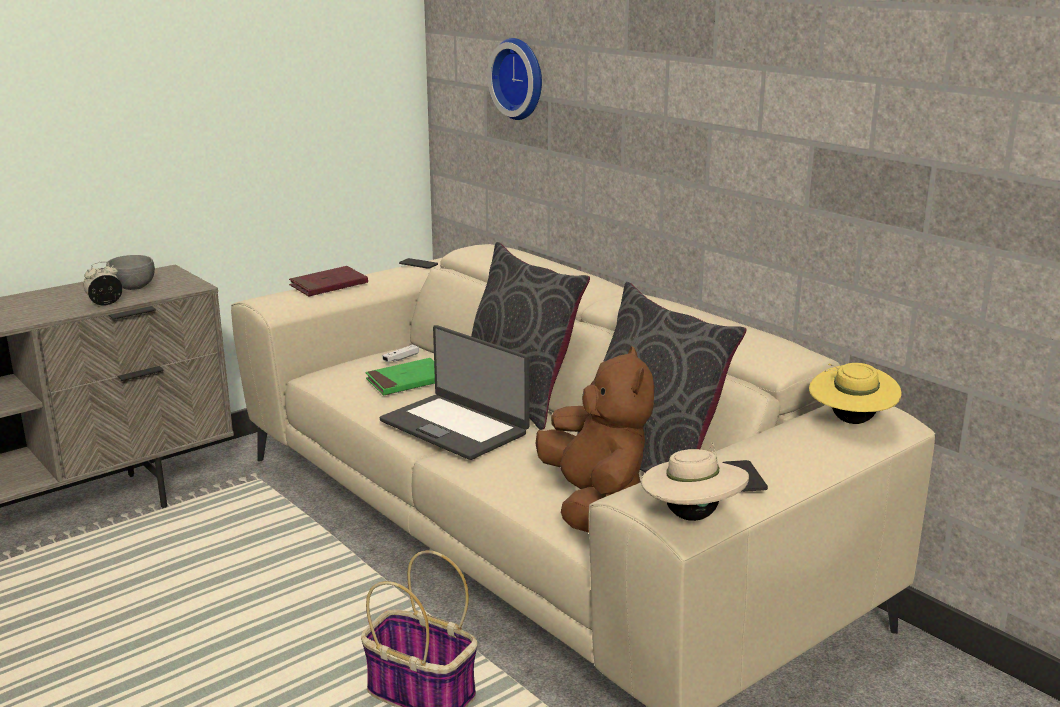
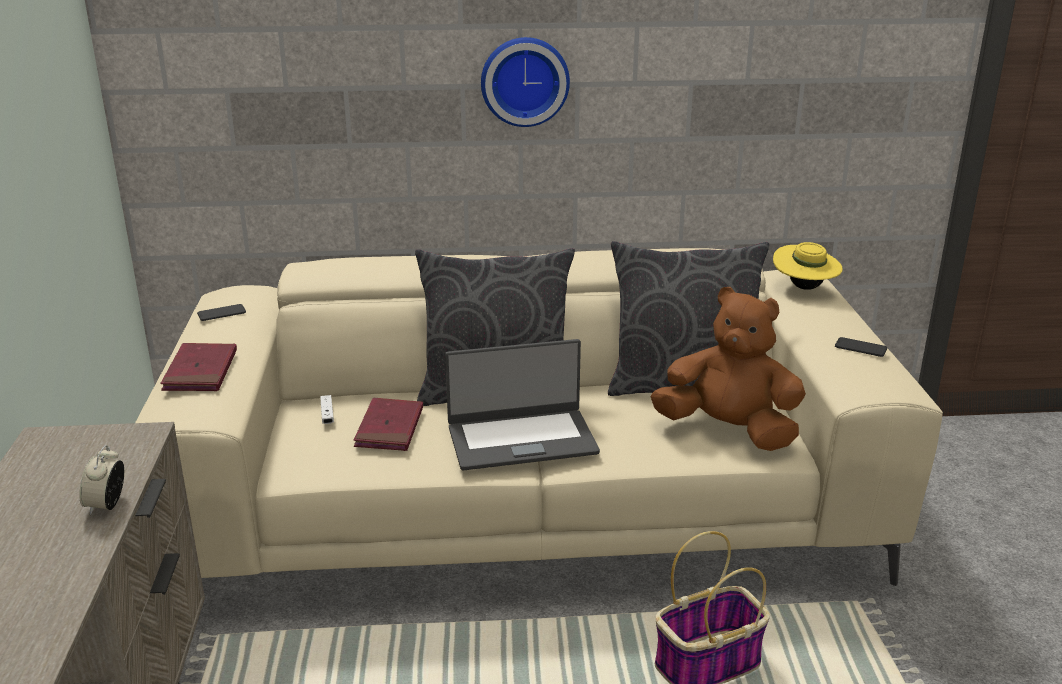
camera: 55 degrees left, 5 degrees up
(133, 288) = (74, 473): grey bowl -> none
(407, 381) = (389, 428): green book -> red book
(520, 78) = (299, 71): wall clock -> wall clock (524, 81)
(692, 516) = (907, 383): beige hat -> none

